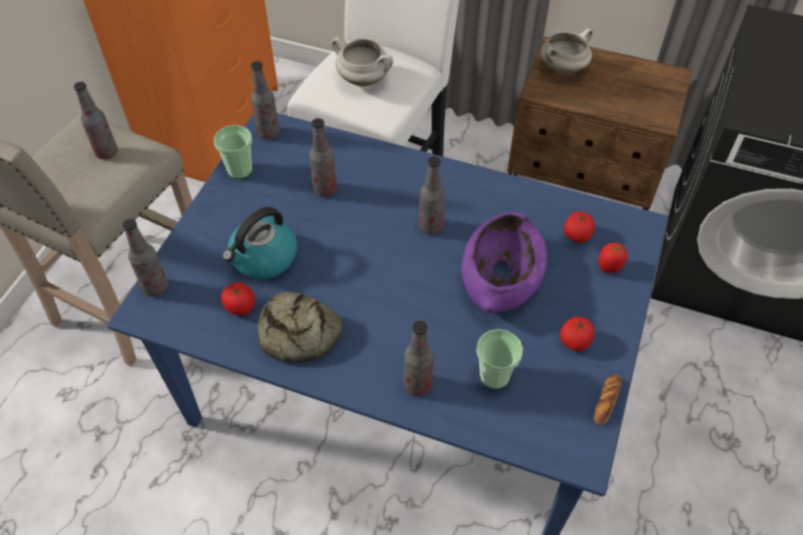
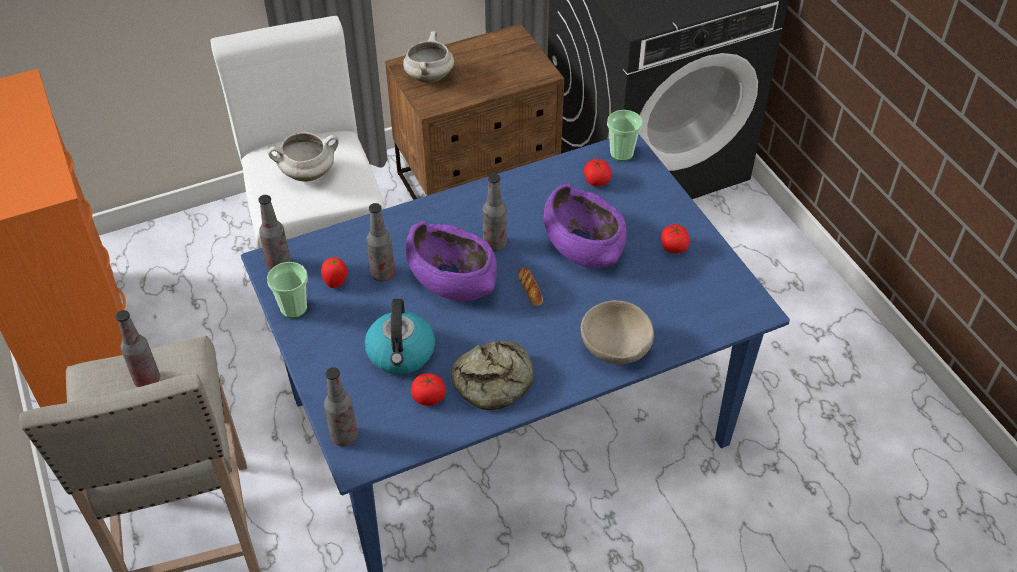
camera: 45 degrees left, 5 degrees down
(367, 228) = (451, 277): none -> purple bowl
(417, 385) = (614, 348): bottle -> beige bowl
(494, 376) = (653, 305): cup -> cup (621, 153)
(606, 401) = (732, 268): bread -> bread (530, 289)
(609, 267) = (640, 187): tomato -> tomato (336, 282)

